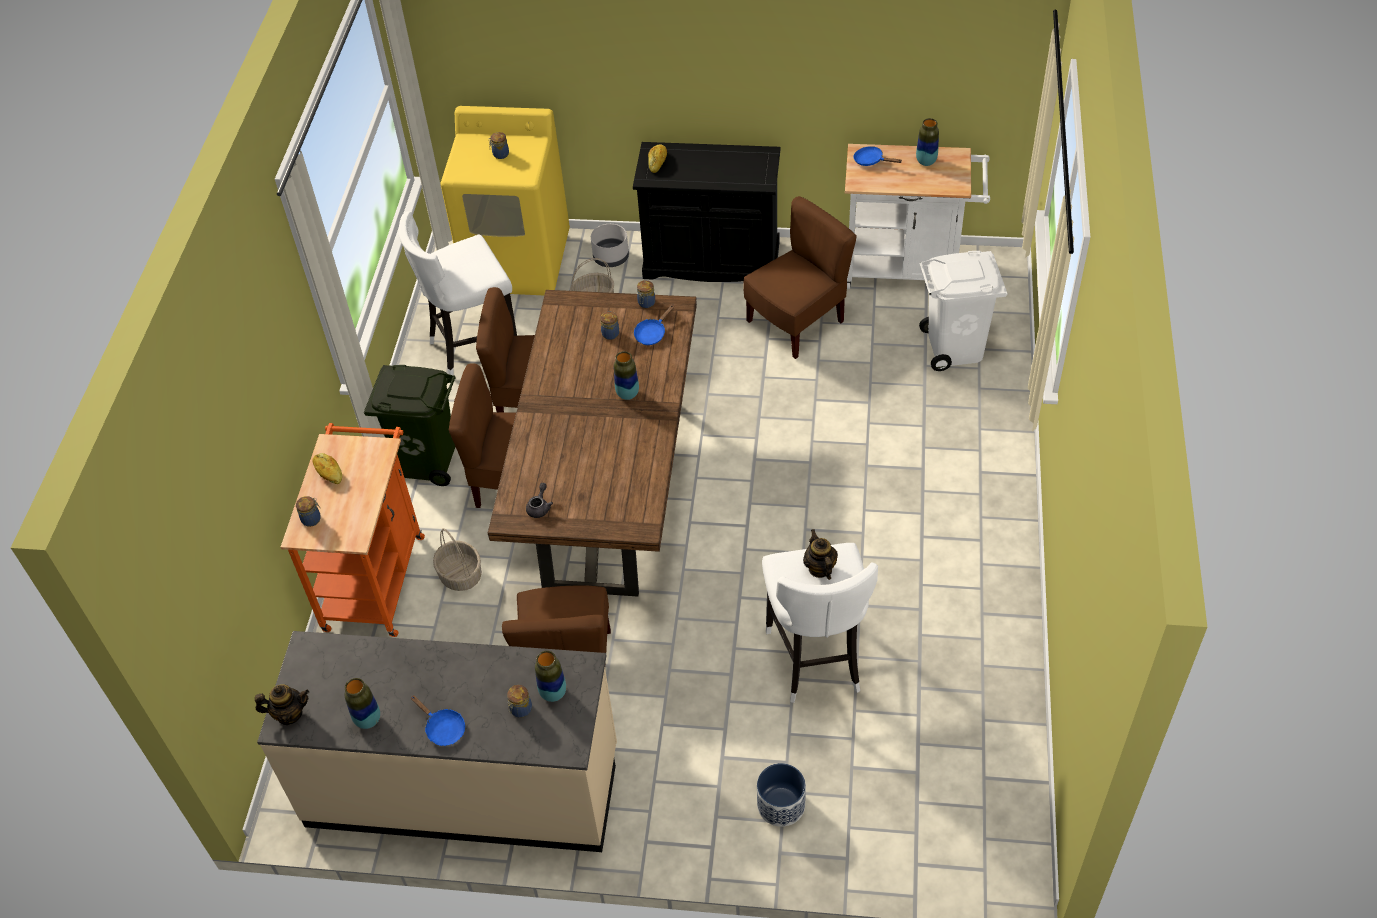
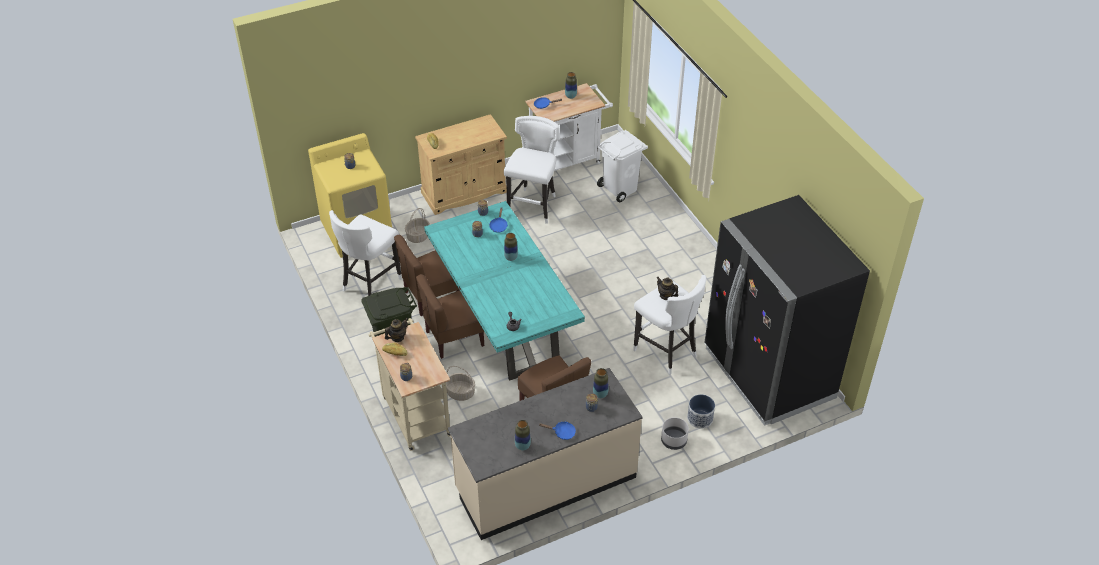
camera: 35 degrees left, 5 degrees down
(289, 714) = (481, 462): teapot -> teapot (397, 337)
(375, 575) = (414, 413): orange cart -> beige cart
(608, 488) = (502, 320): brown dining table -> turquoise dining table
(611, 257) = (408, 210): grey planter -> grey planter (674, 440)
(711, 260) = (464, 192): black cabinet -> beige cabinet
(797, 323) = (533, 206): brown chair -> white stool
(958, 784) = (768, 373): none -> black fridge

